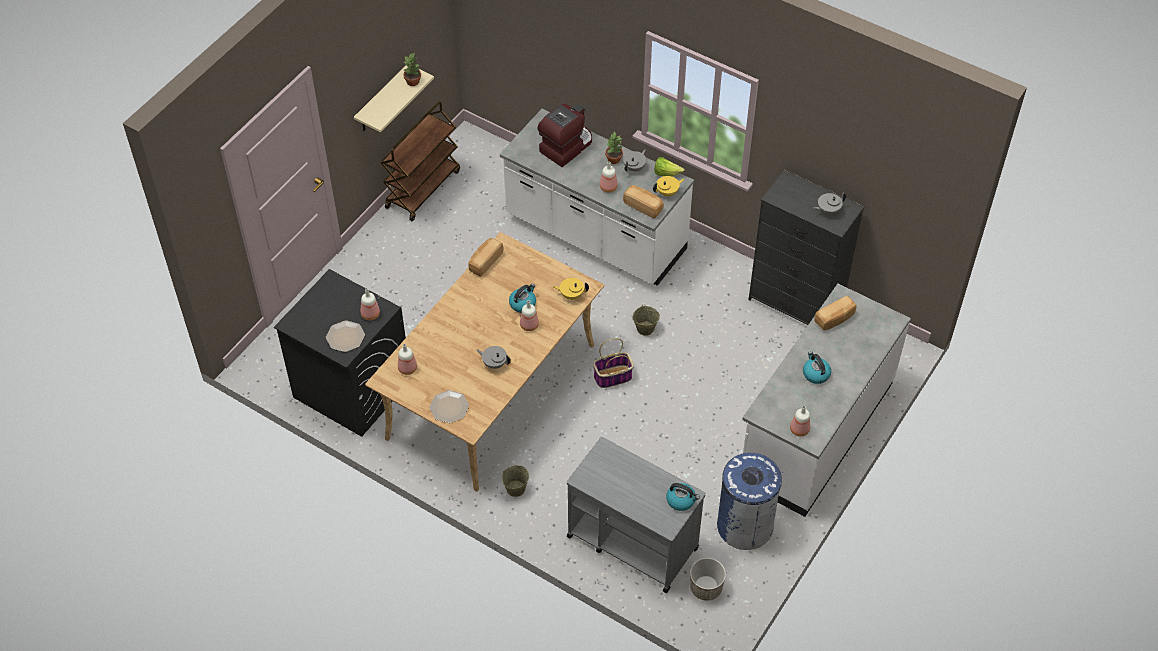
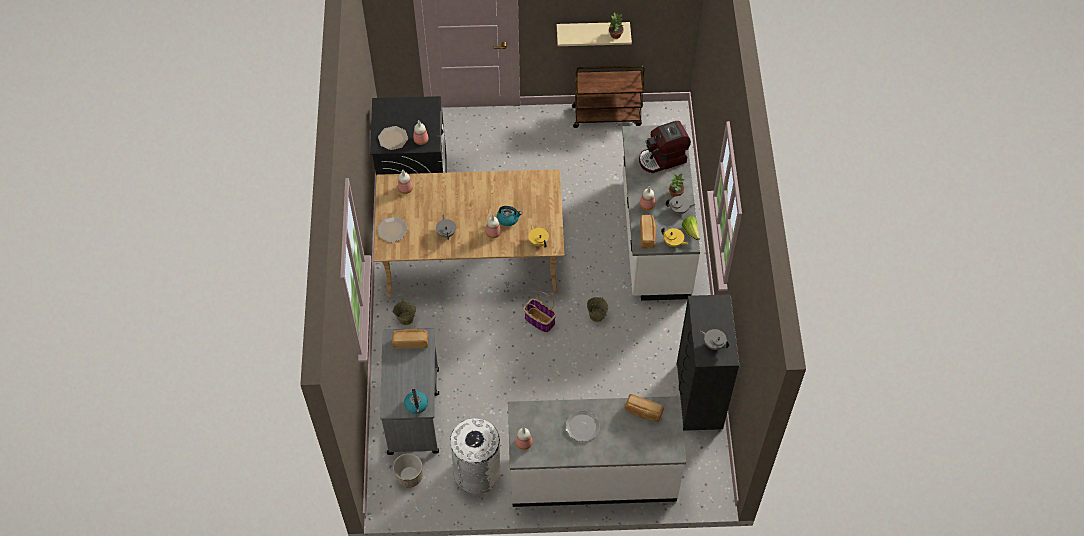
camera: 55 degrees right, 5 degrees up
(485, 262) = (526, 176): bread -> bread (410, 342)
(566, 146) = (662, 159): coffee machine -> coffee machine turned 150 degrees clockwise
(745, 525) = (477, 472): blue trash can -> white trash can
(815, 374) = (582, 426): kettle -> plate

